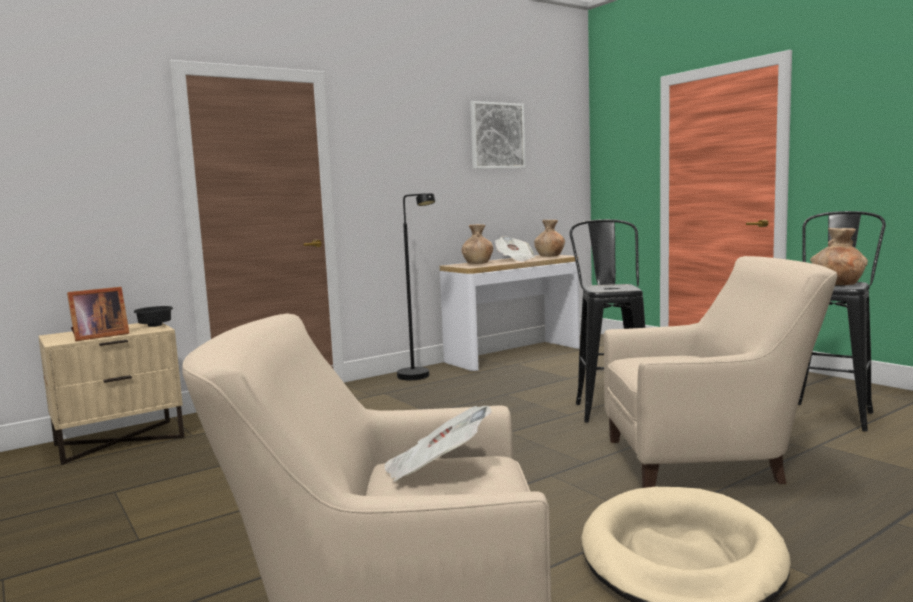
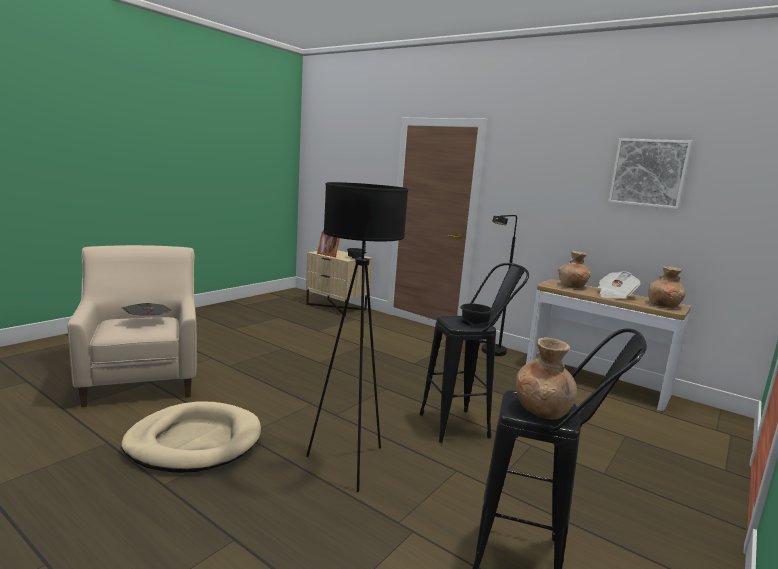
camera: 70 degrees right, 5 degrees up
(613, 286) = (475, 323): none -> black bowl
(710, 462) = (349, 464): beige armchair -> black floor lamp

